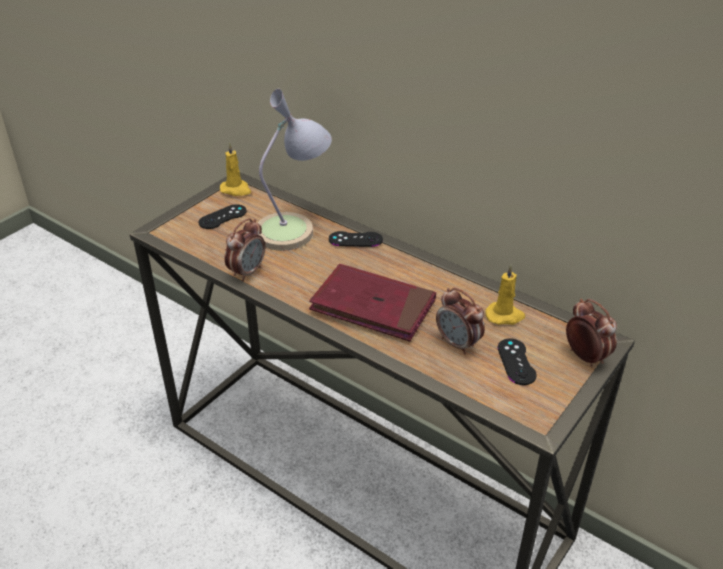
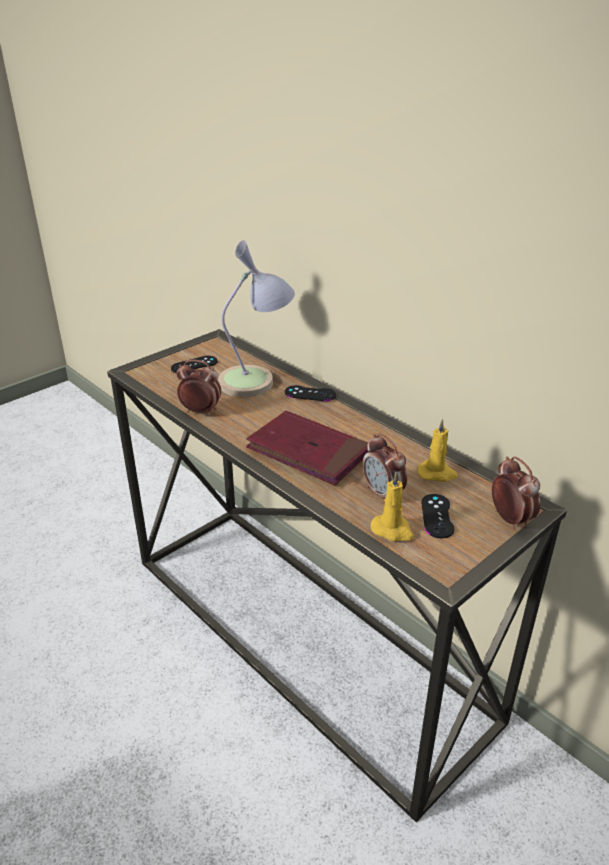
camera: 10 degrees right, 5 degrees down
(236, 190) = (213, 344): yellow candle -> yellow candle (393, 530)
(247, 272) = (200, 411): alarm clock -> alarm clock turned 120 degrees counterclockwise

